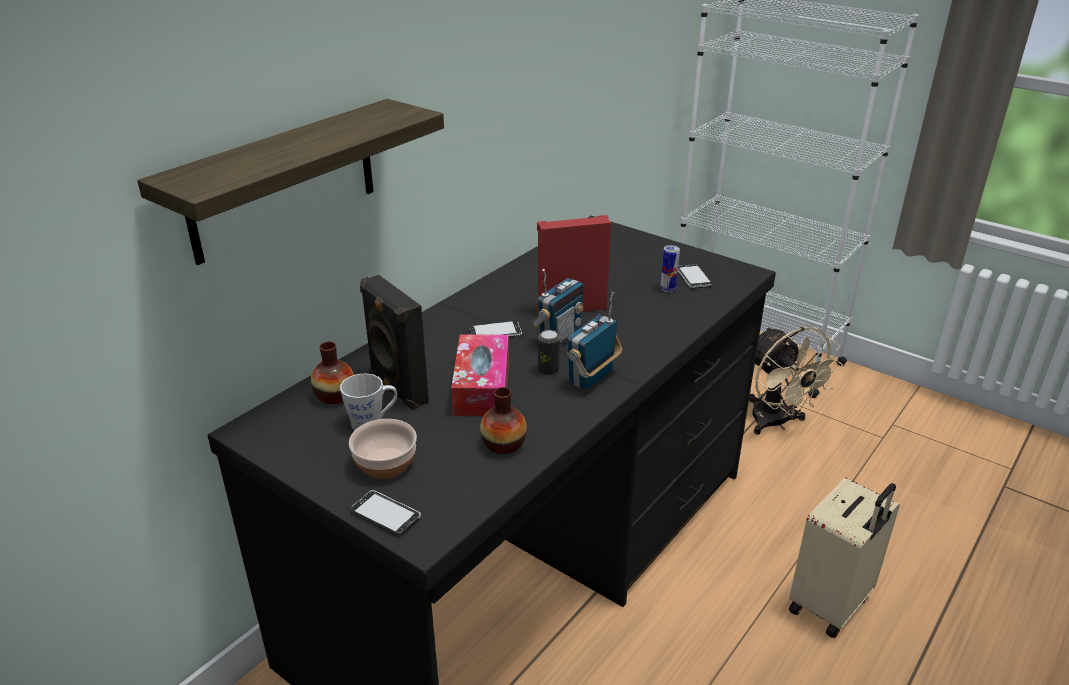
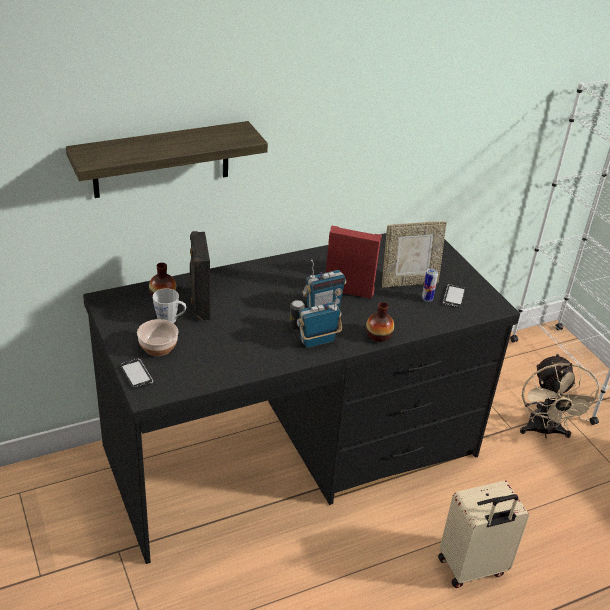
camera: 25 degrees right, 5 degrees up
(482, 387) = (247, 322): tissue box -> none
(495, 333) = (286, 289): phone -> none
(503, 444) = (230, 361): vase -> vase (378, 335)
(630, 278) = (409, 282): none -> picture frame

